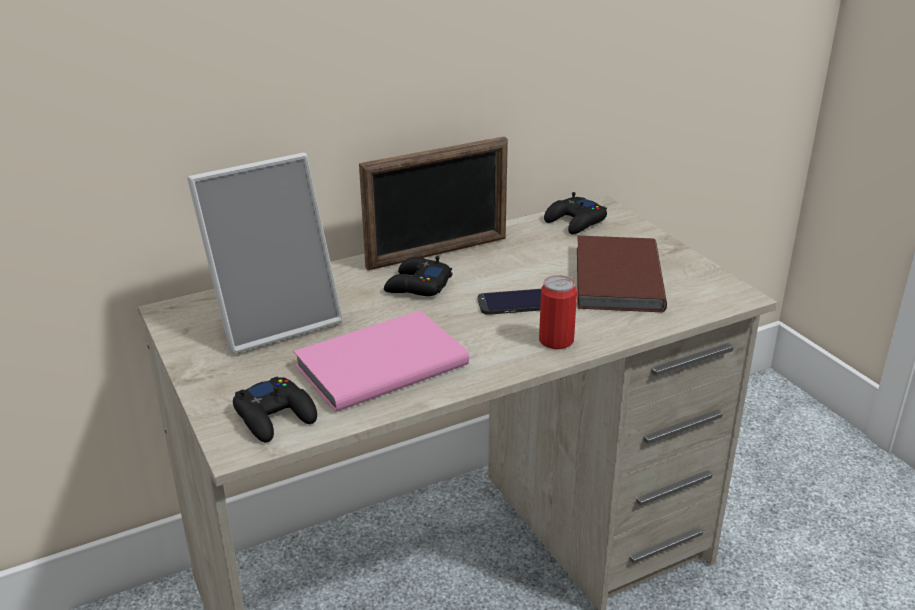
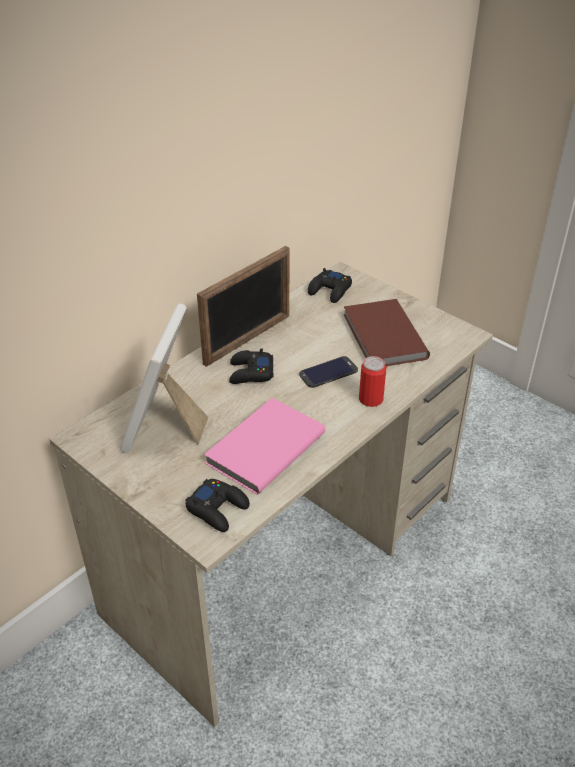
camera: 20 degrees left, 10 degrees up
(275, 320) = (165, 427): picture frame -> picture frame turned 150 degrees clockwise

